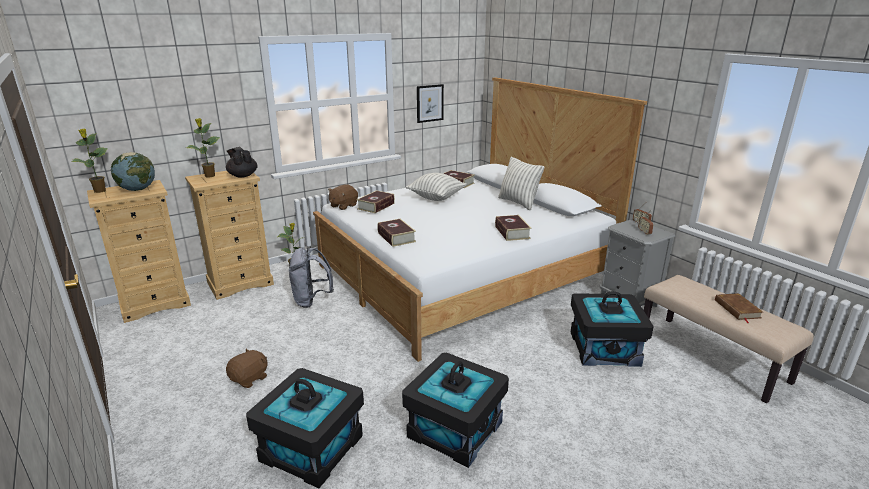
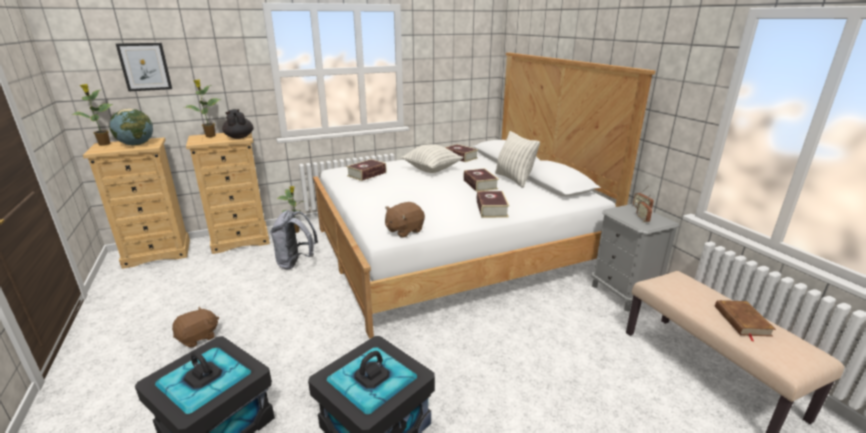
camera: 10 degrees right, 0 degrees up
(343, 206) = (337, 172): brown plush toy -> brown plush toy (404, 230)
(396, 237) = (368, 206): book -> book (480, 184)
(429, 103) = (441, 77): picture -> picture (145, 67)
(604, 348) = (579, 346): black storage box -> none

